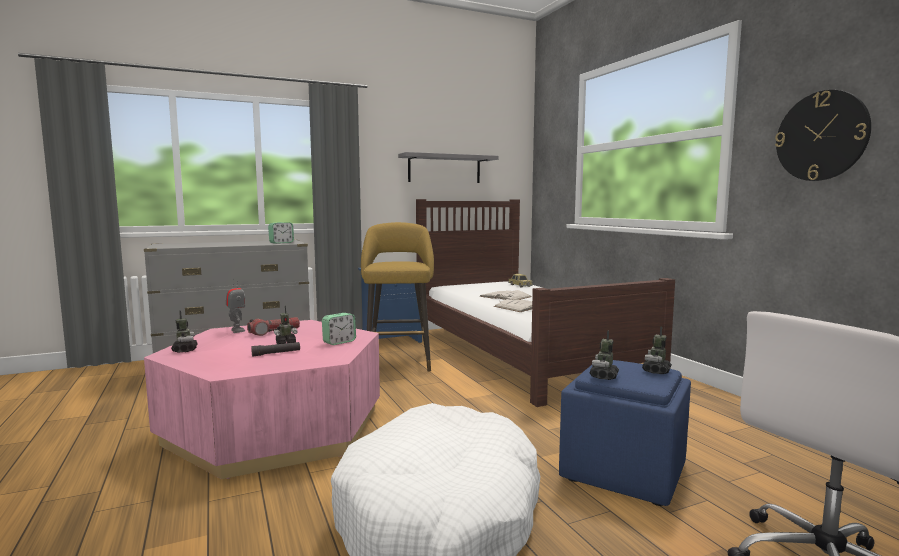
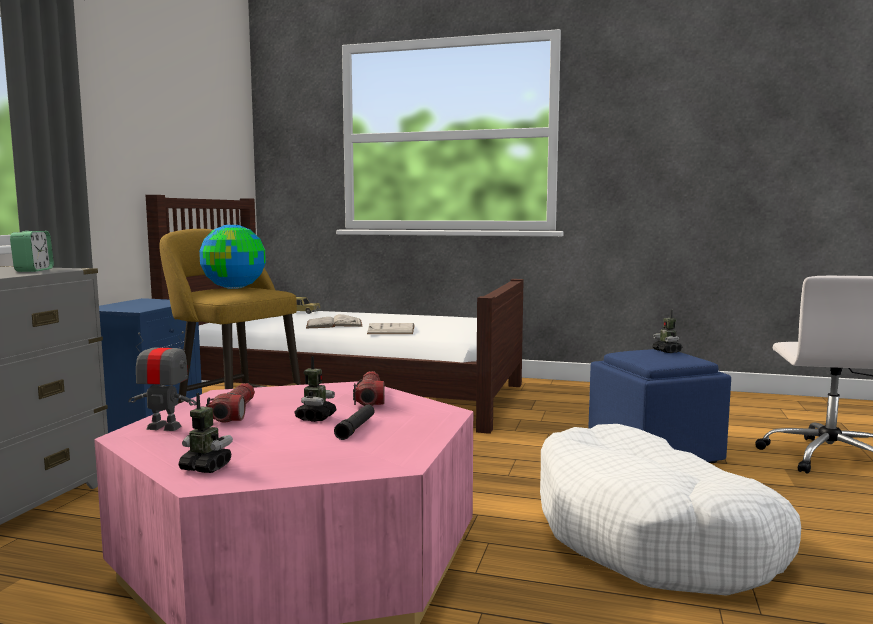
camera: 50 degrees left, 0 degrees up
(339, 342) = (370, 398): alarm clock -> flashlight
(401, 261) = (235, 288): none -> globe
(444, 169) = (172, 149): grey shelf -> none
(604, 376) = (661, 362): toy robot -> none
(821, 136) = (643, 145): wall clock -> none

